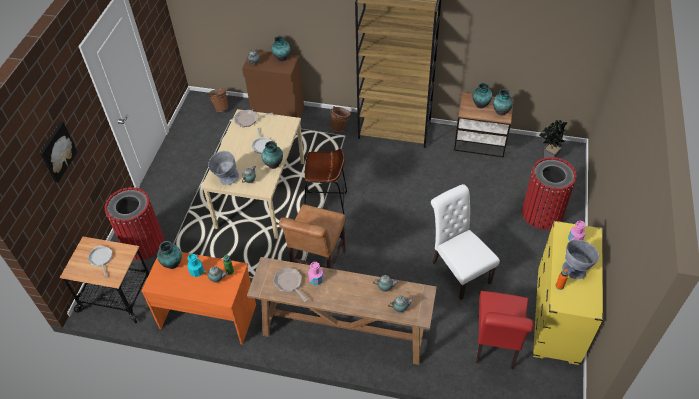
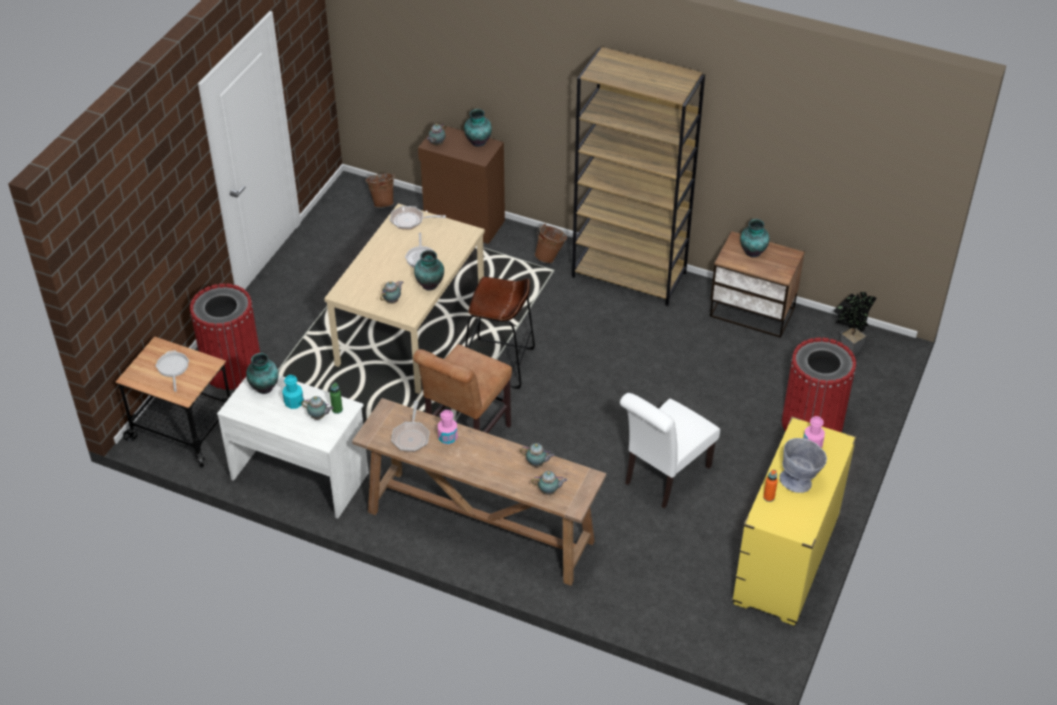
camera: 10 degrees right, 5 degrees down
(56, 151) = (145, 214): picture -> none
(208, 315) = (300, 475): orange desk -> white desk
(225, 179) = (359, 293): grey bowl -> none
(289, 283) = (411, 436): frying pan -> frying pan turned 150 degrees counterclockwise
(458, 270) = (663, 477): white chair -> white chair turned 120 degrees counterclockwise
(496, 345) = (686, 581): red chair -> none
(501, 111) = (779, 266): vase -> none

